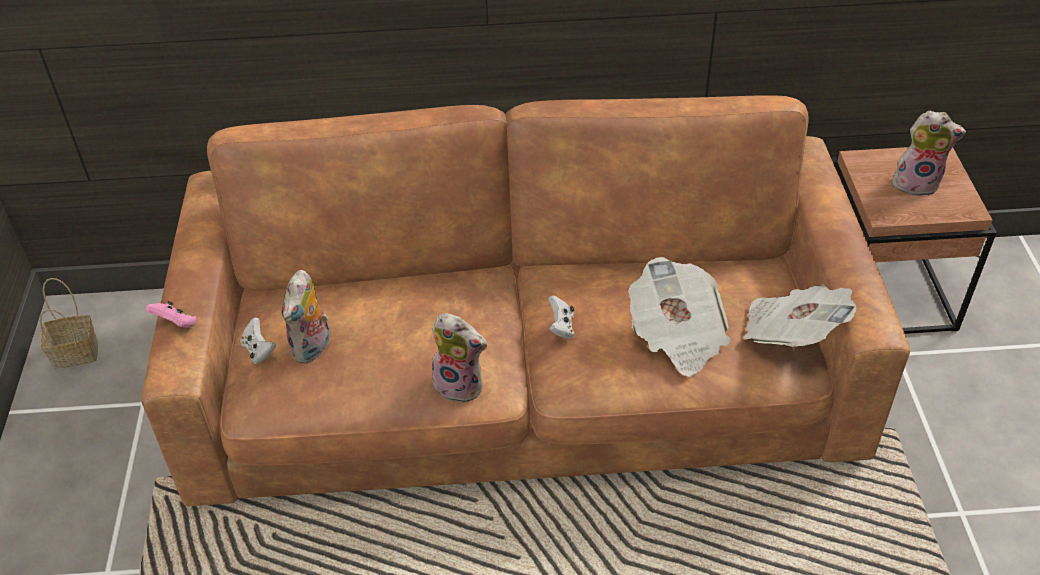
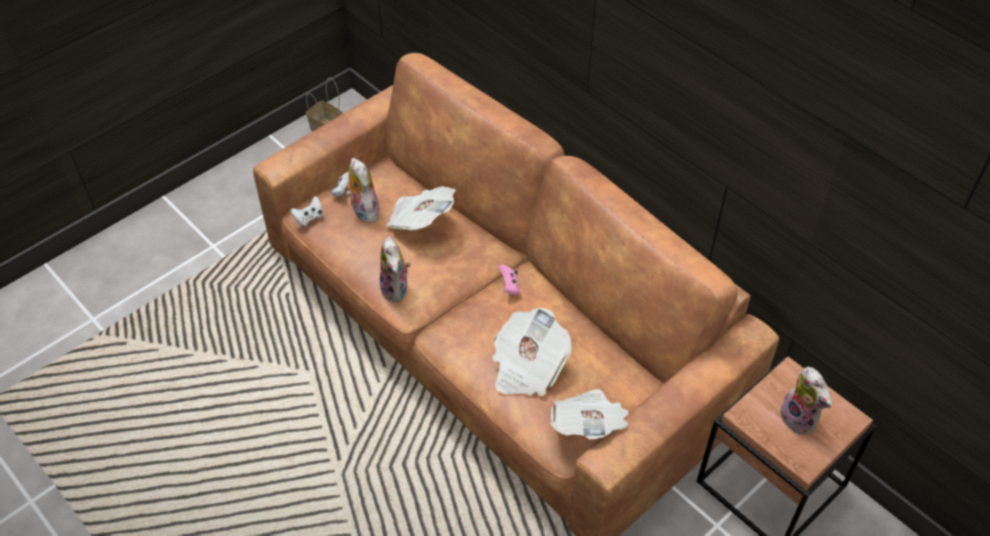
camera: 50 degrees right, 5 degrees up
(176, 324) = (307, 143): pink game controller -> pink game controller (510, 286)
(313, 348) = (363, 210): plush toy -> plush toy turned 90 degrees clockwise
(388, 307) = (421, 220): none -> newspaper
(561, 327) = (483, 307): white game controller -> white game controller (309, 218)

